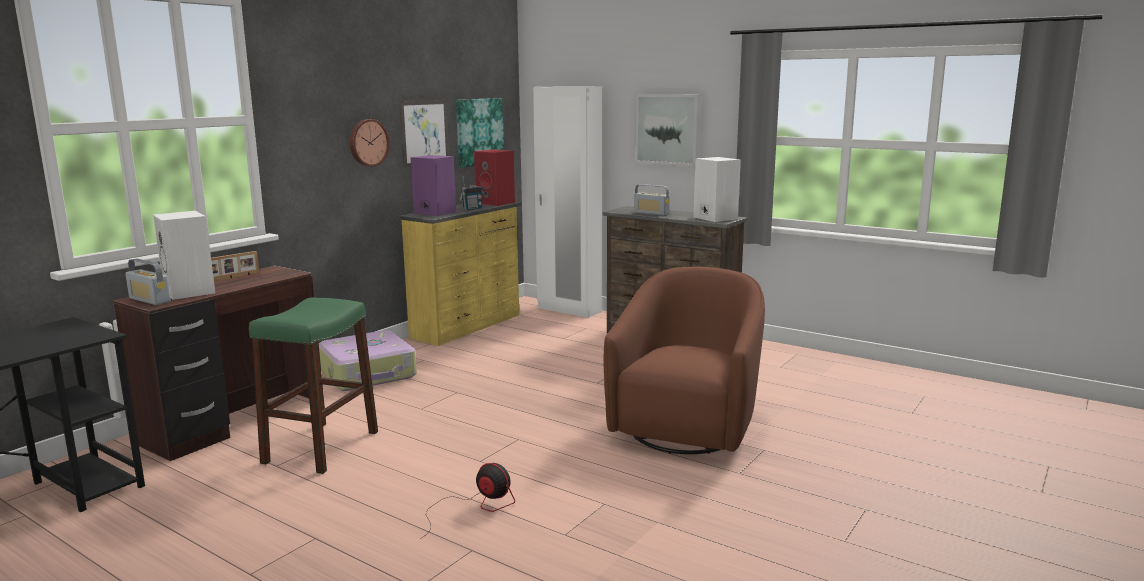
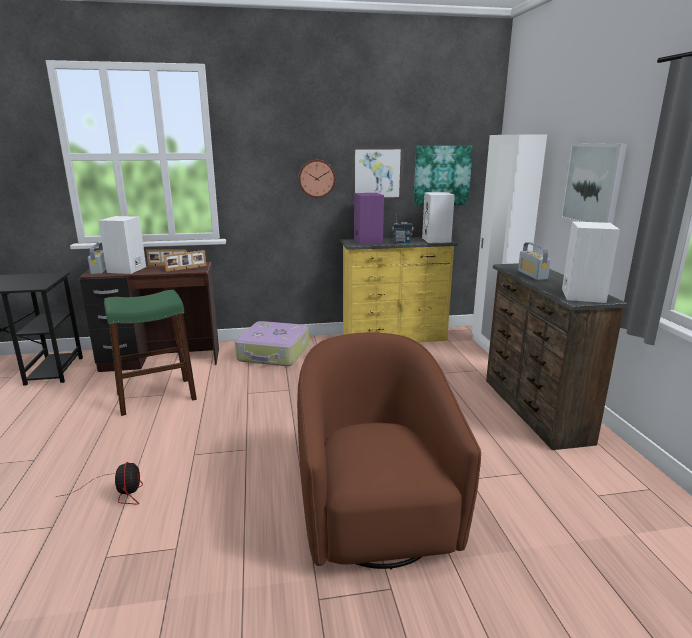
camera: 45 degrees right, 5 degrees up
(272, 275) = (186, 268): none -> picture frame
(496, 203) = (437, 240): red speaker -> white speaker
(687, 426) = (376, 512): brown armchair -> brown armchair turned 75 degrees counterclockwise

